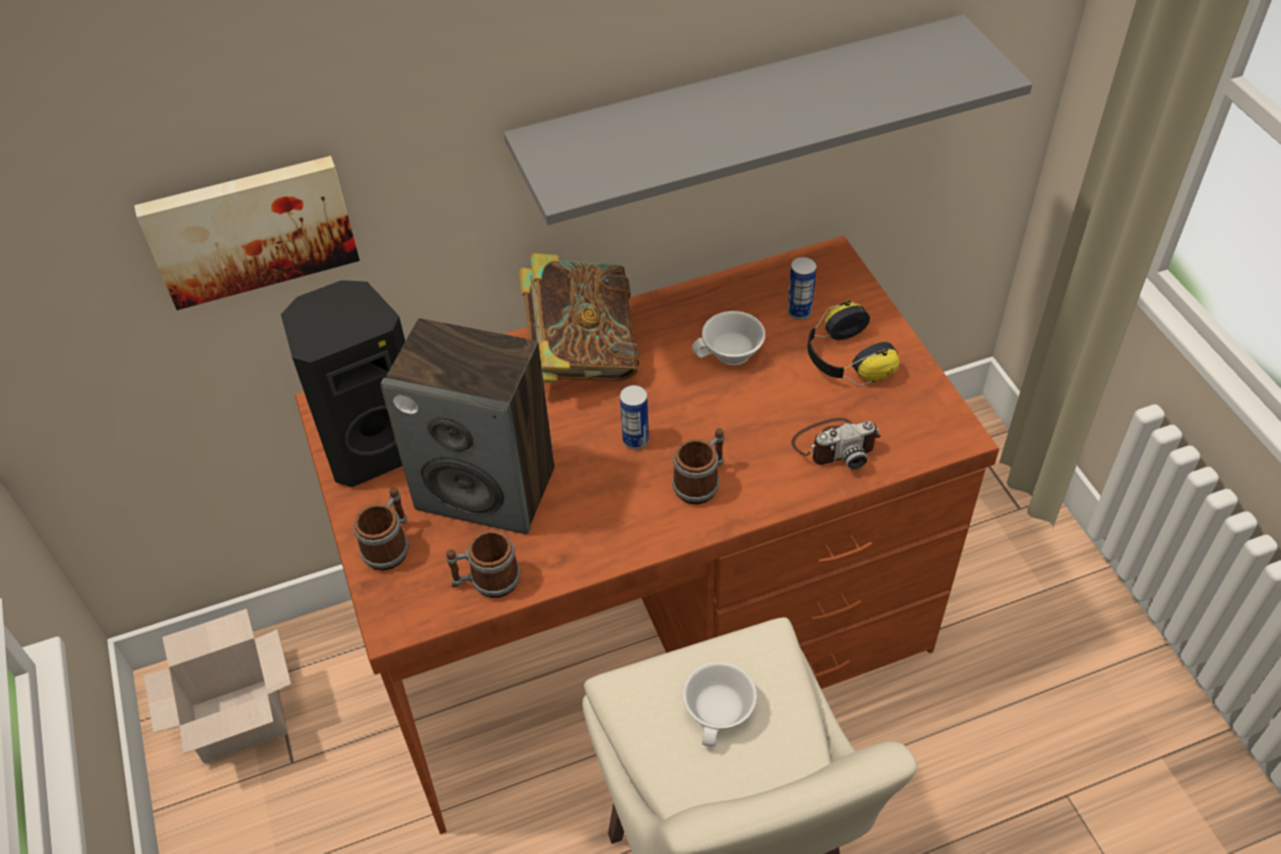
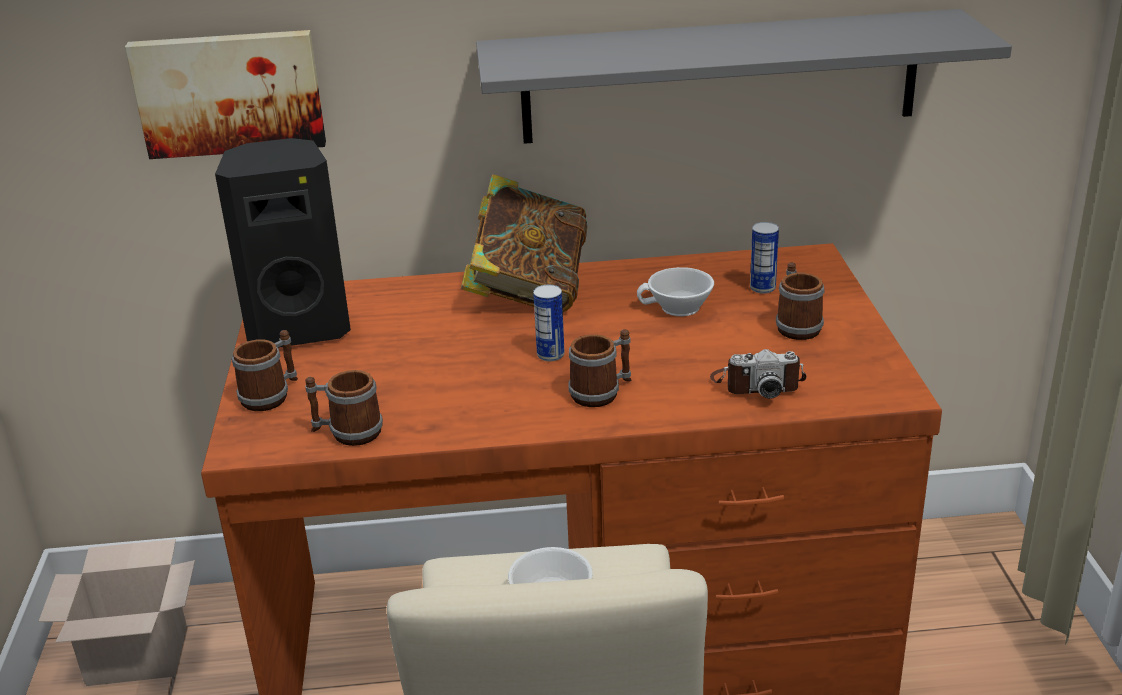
camera: 15 degrees right, 20 degrees down
(487, 488) = (387, 369): speaker -> none
(845, 360) = (796, 325): headphones -> mug

